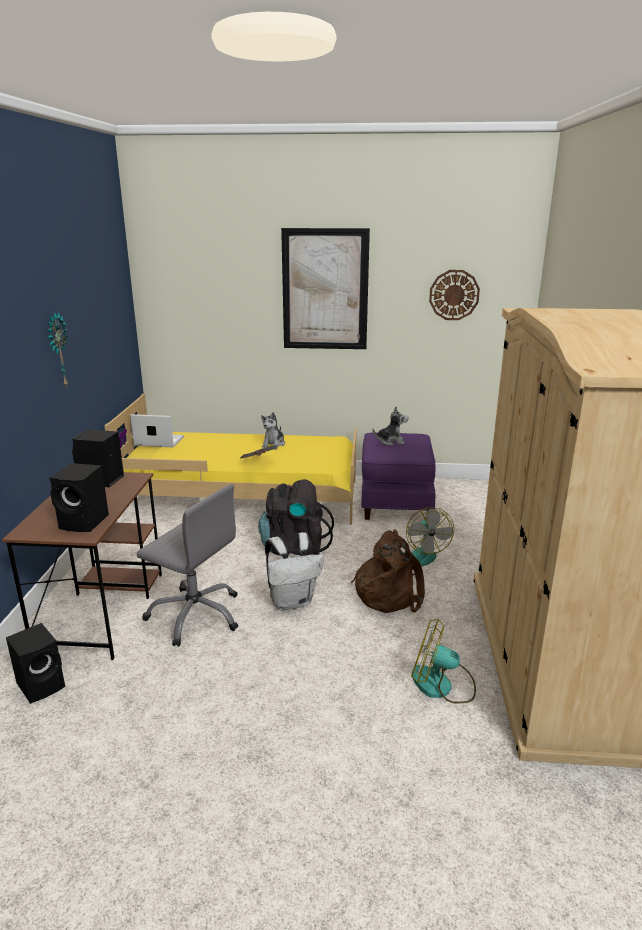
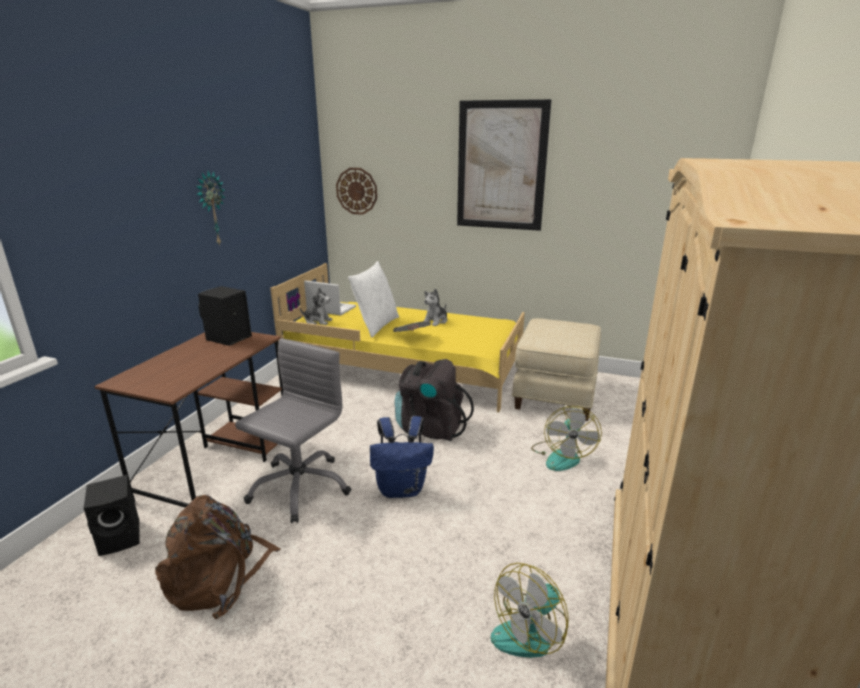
camera: 15 degrees right, 0 degrees up
(85, 522) = (180, 378): black speaker -> none
(195, 615) = (299, 487): grey office chair -> grey office chair turned 105 degrees counterclockwise
(216, 454) = (376, 326): none -> white pillow
(292, 601) = (402, 489): white backpack -> blue backpack
(389, 594) = (510, 498): brown backpack -> brown backpack (219, 576)
(390, 441) = (553, 329): plush toy -> plush toy (317, 321)
(395, 501) = (554, 393): purple ottoman -> beige ottoman
(441, 685) = (531, 631): fan -> fan turned 75 degrees counterclockwise
(454, 295) = (642, 174): wall clock -> wall clock (356, 191)

